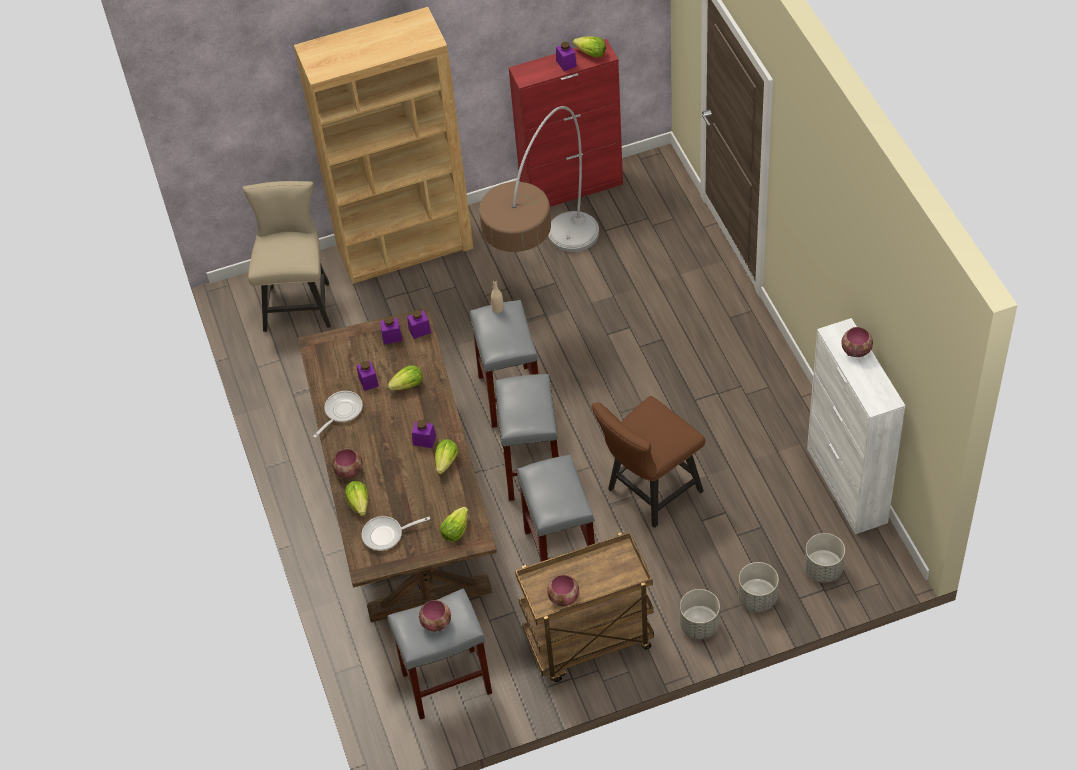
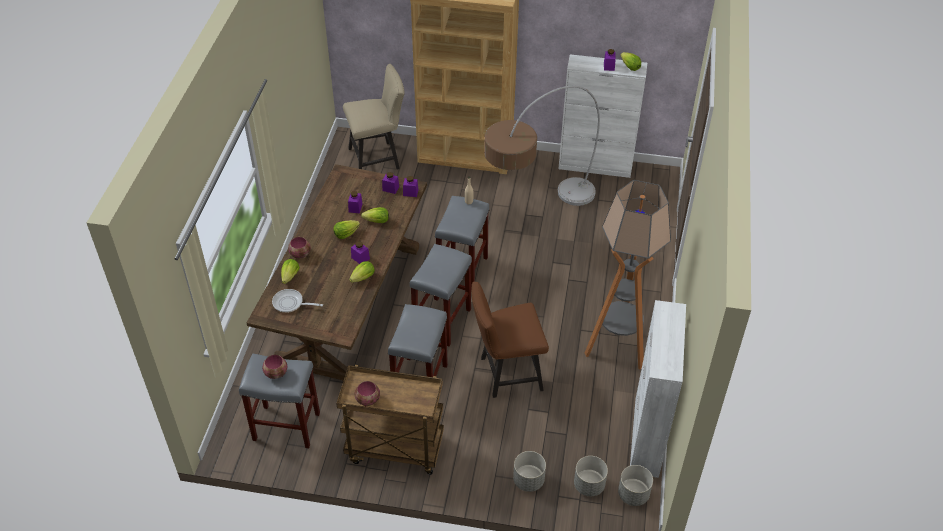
camera: 25 degrees right, 5 degrees down
(298, 302) = (378, 158): beige chair -> beige chair turned 45 degrees clockwise
(341, 412) = (324, 218): frying pan -> none
(455, 531) = (334, 322): lettuce -> lettuce (346, 234)
(572, 188) = (595, 166): red cabinet -> white cabinet
(699, 625) = (475, 477): grey planter -> grey planter (633, 494)
(749, 402) = (616, 349): none -> floor lamp
(855, 350) = (672, 327): bowl -> none

